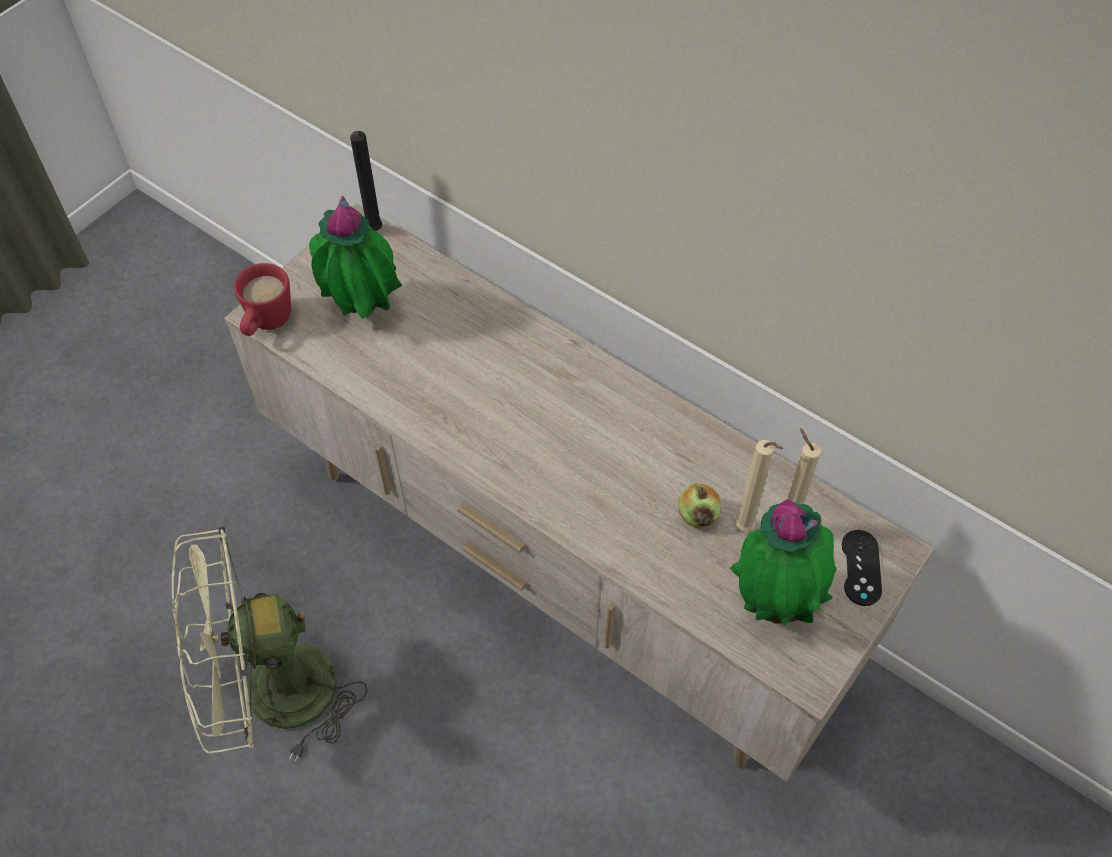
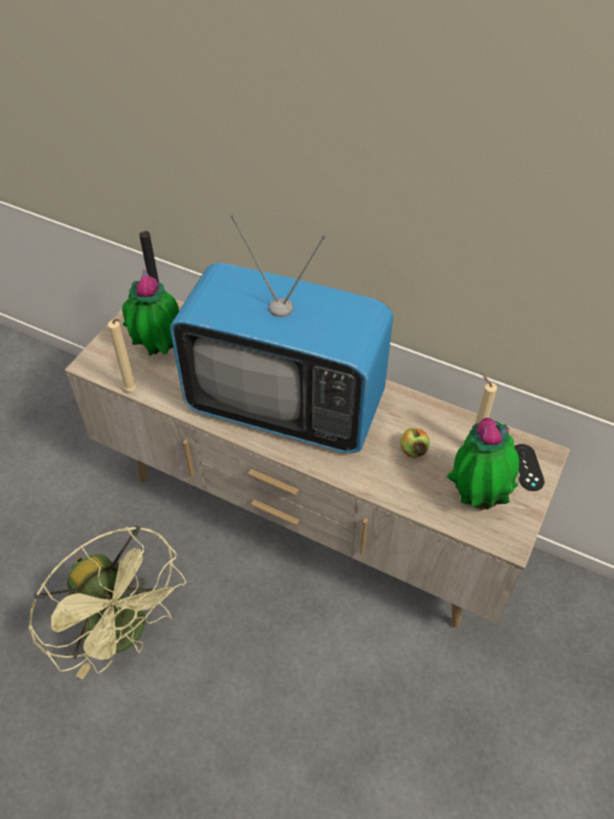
camera: 10 degrees left, 5 degrees down
(266, 324) = (95, 369): red mug -> none
(270, 696) = (125, 633): green fan -> green fan turned 105 degrees counterclockwise
(526, 419) = (285, 406): none -> television
(746, 529) = (447, 454): beige candle -> beige candle (132, 391)

